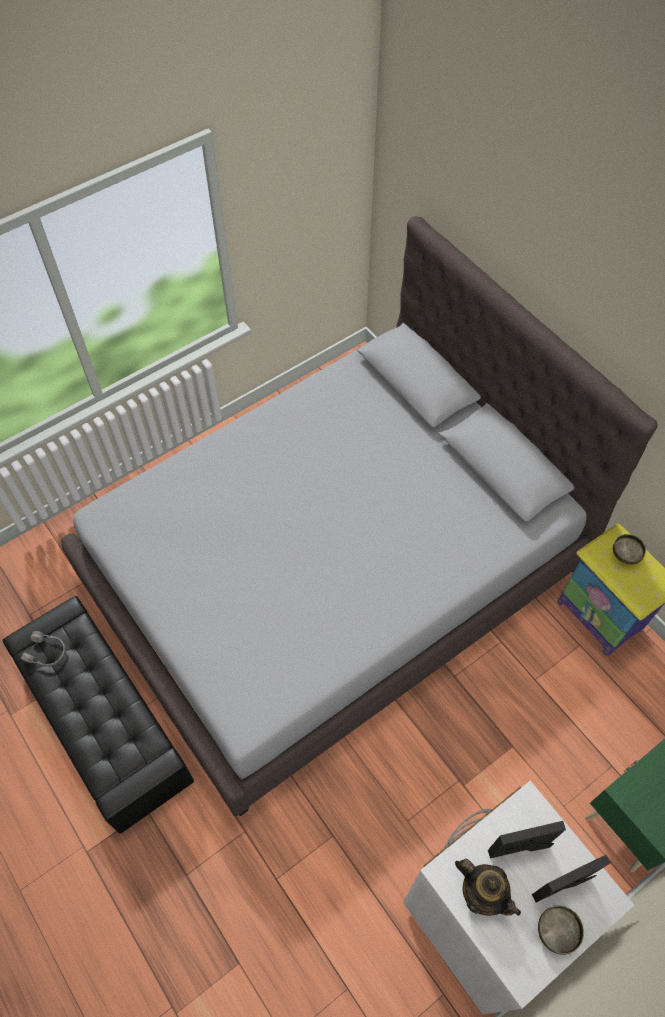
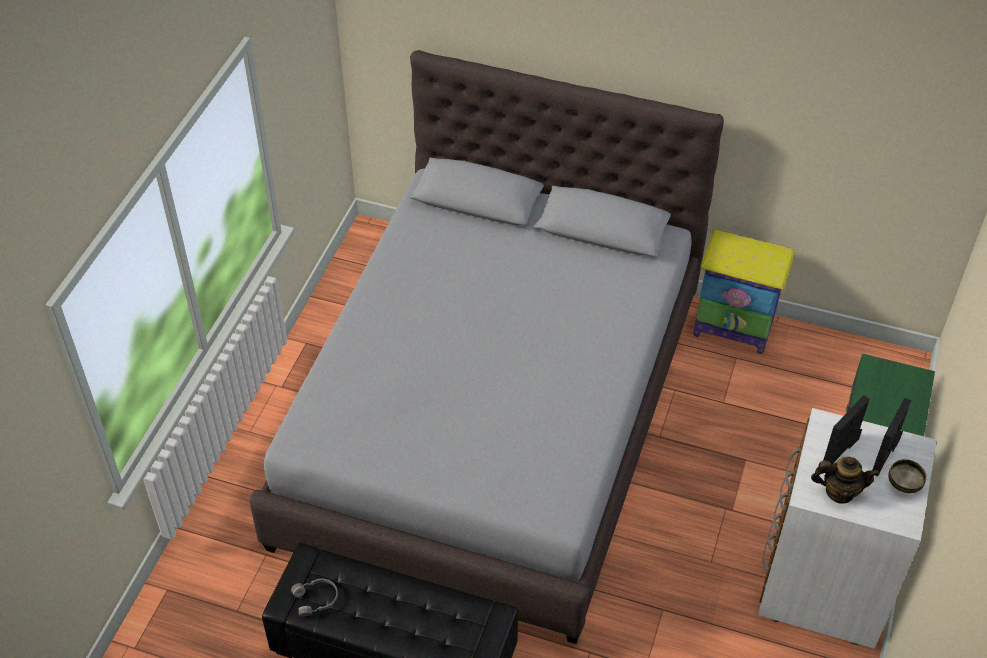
camera: 35 degrees left, 10 degrees down
(626, 554) = (738, 248): bowl -> none

